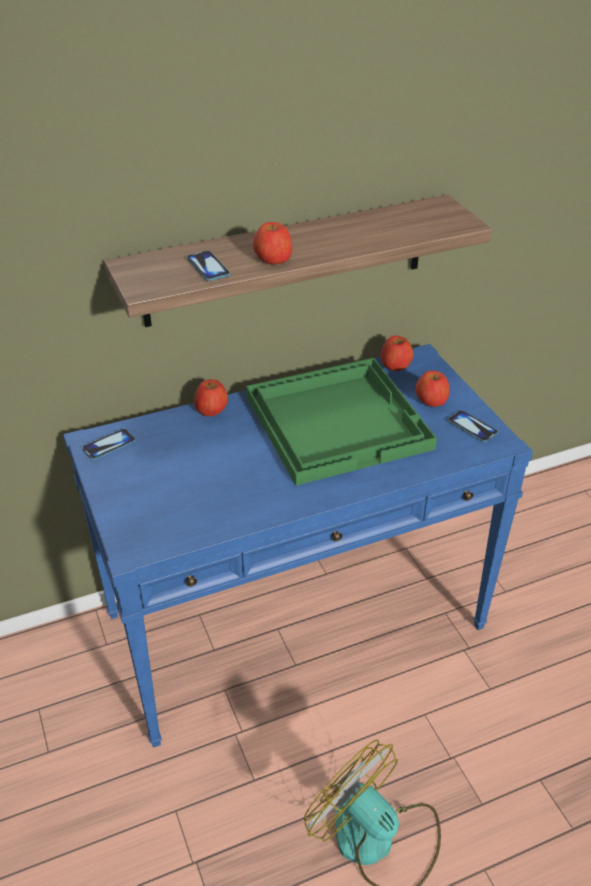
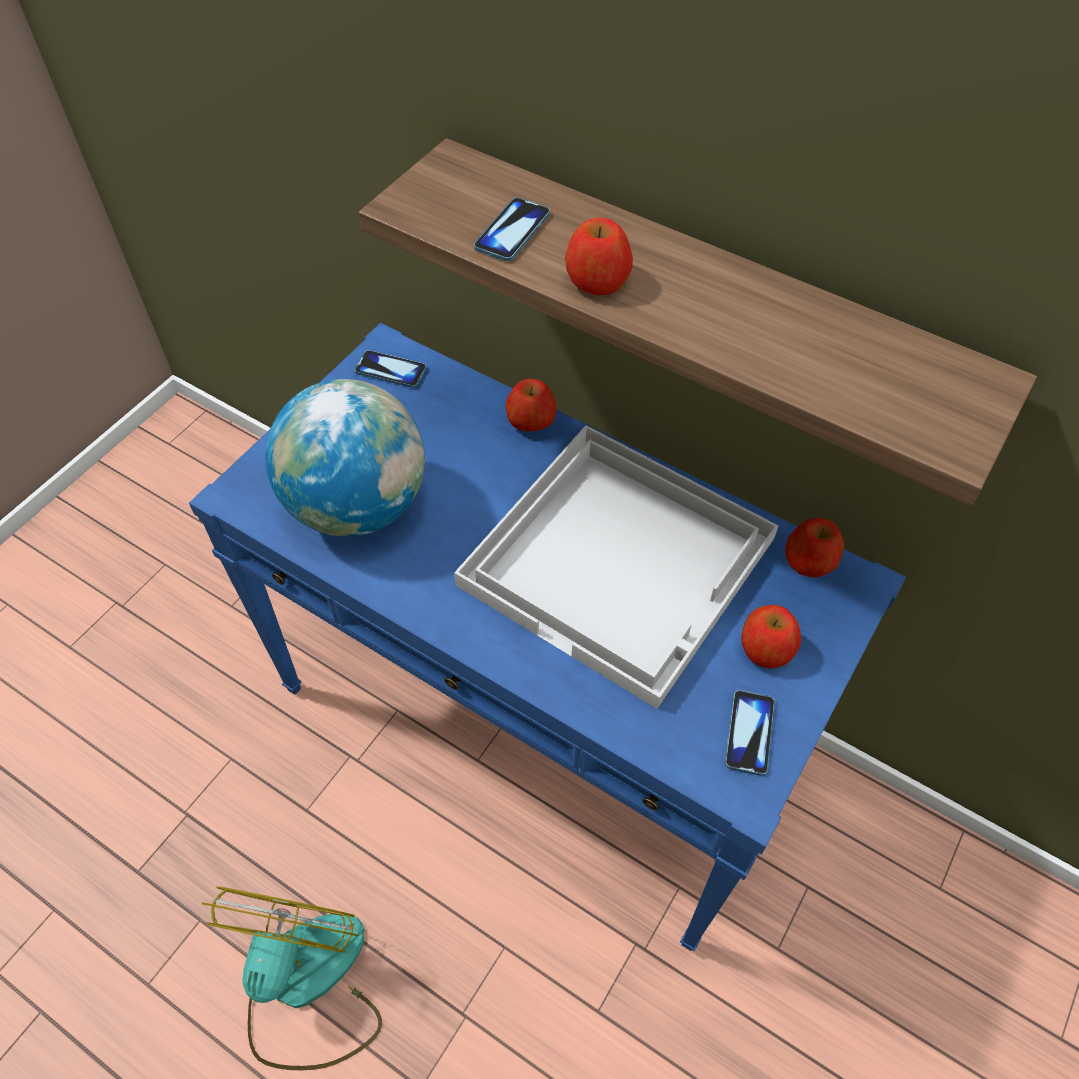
camera: 55 degrees right, 15 degrees up
(198, 501) = (357, 505): none -> globe
(338, 421) = (621, 561): green tray -> white tray

